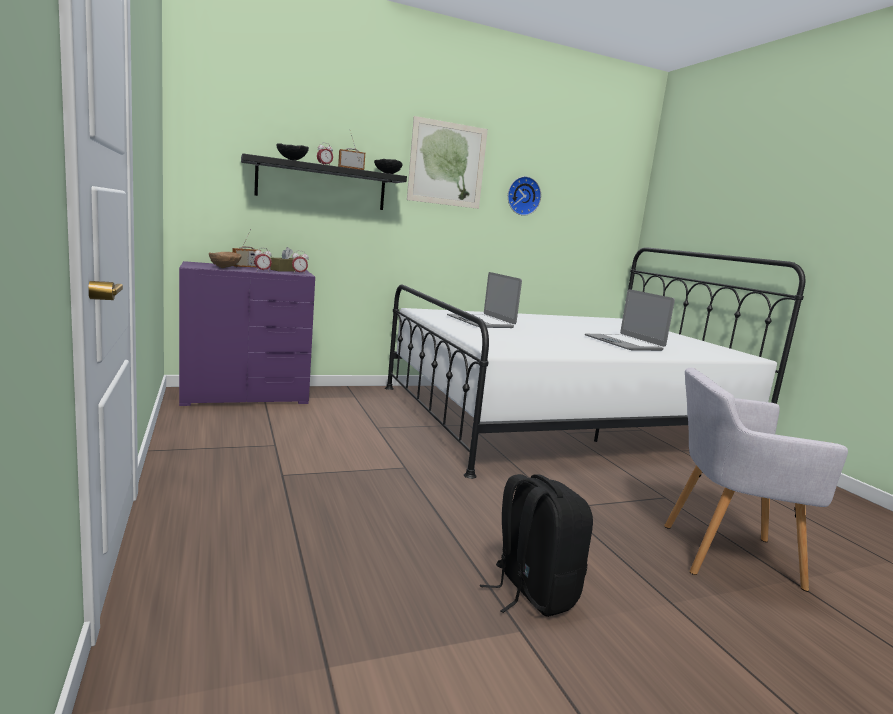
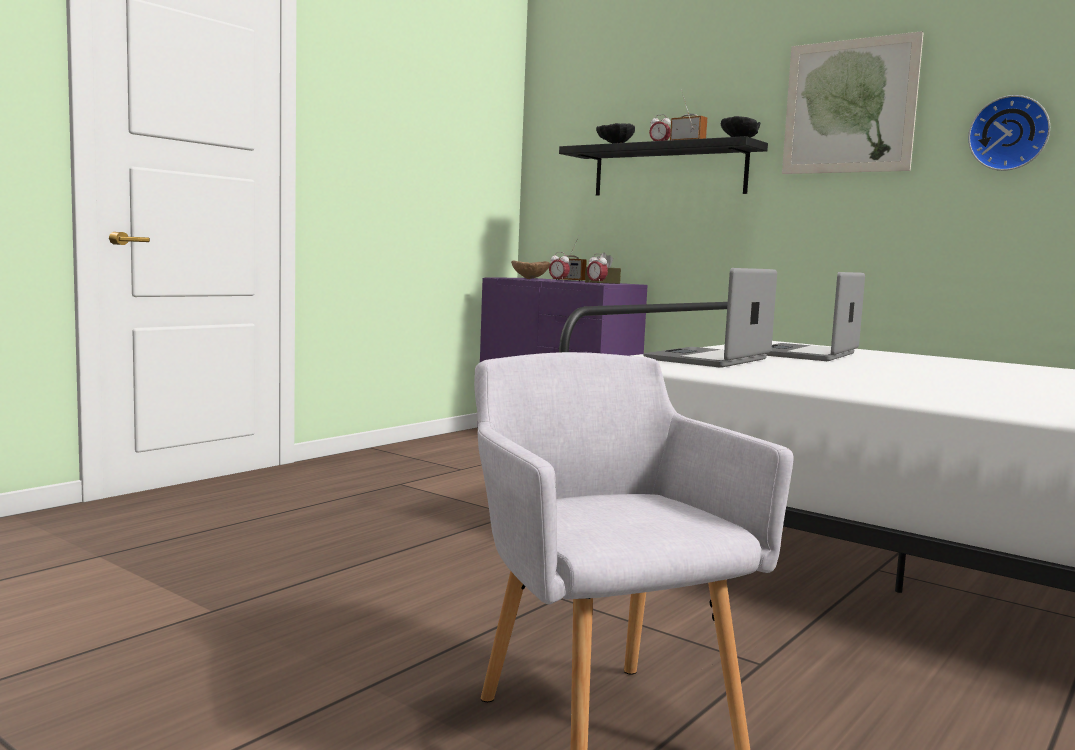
camera: 60 degrees right, 5 degrees down
(531, 592) = (297, 606): black backpack -> none
(624, 343) = (978, 392): laptop -> laptop (709, 359)

